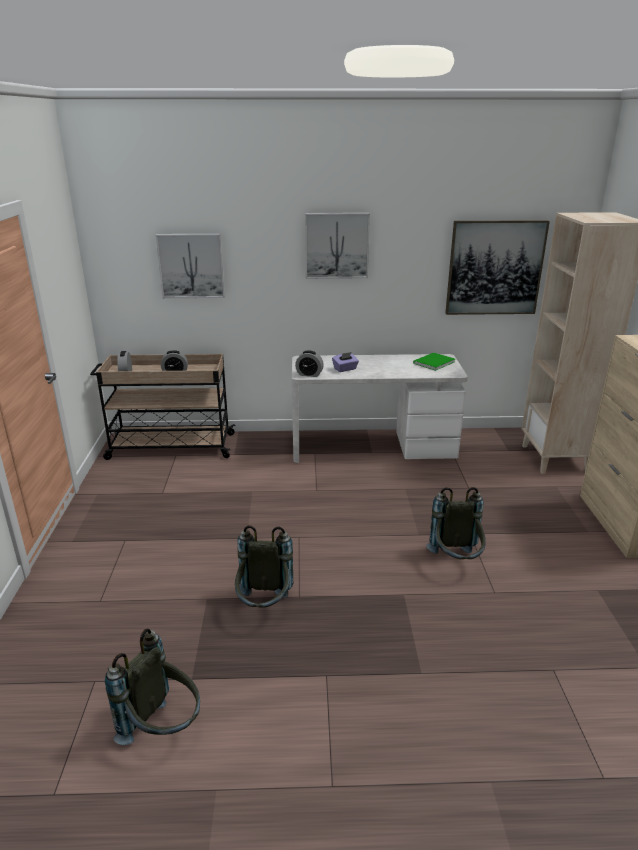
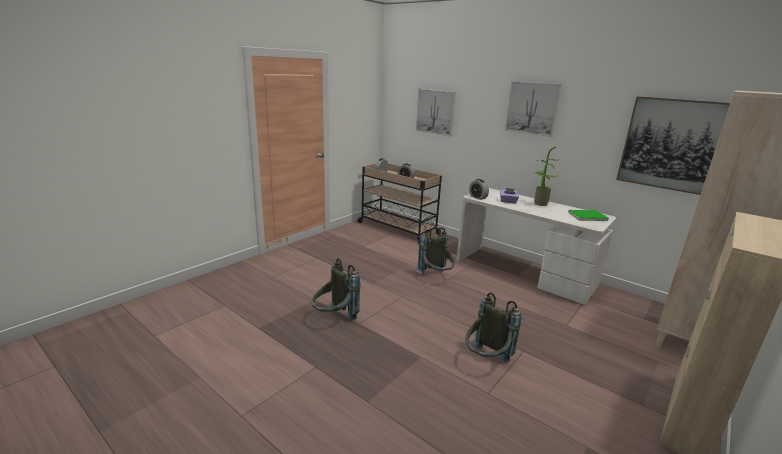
camera: 40 degrees right, 5 degrees down
(163, 729) = (219, 340): grey backpack -> grey backpack (436, 277)
(376, 362) = (539, 204): none -> potted plant

